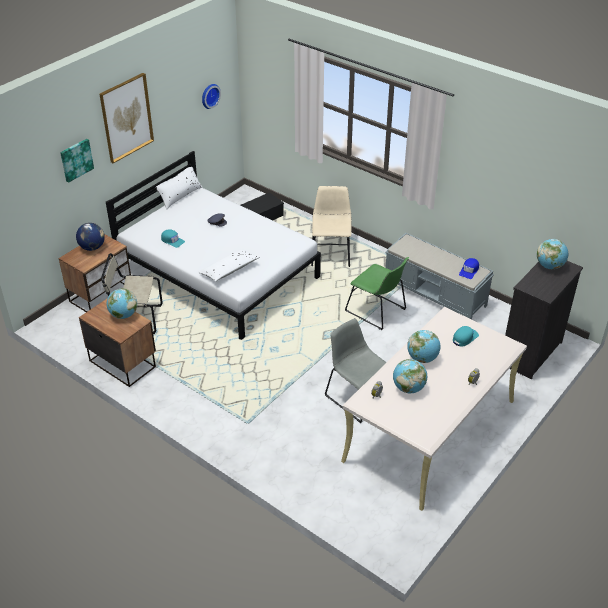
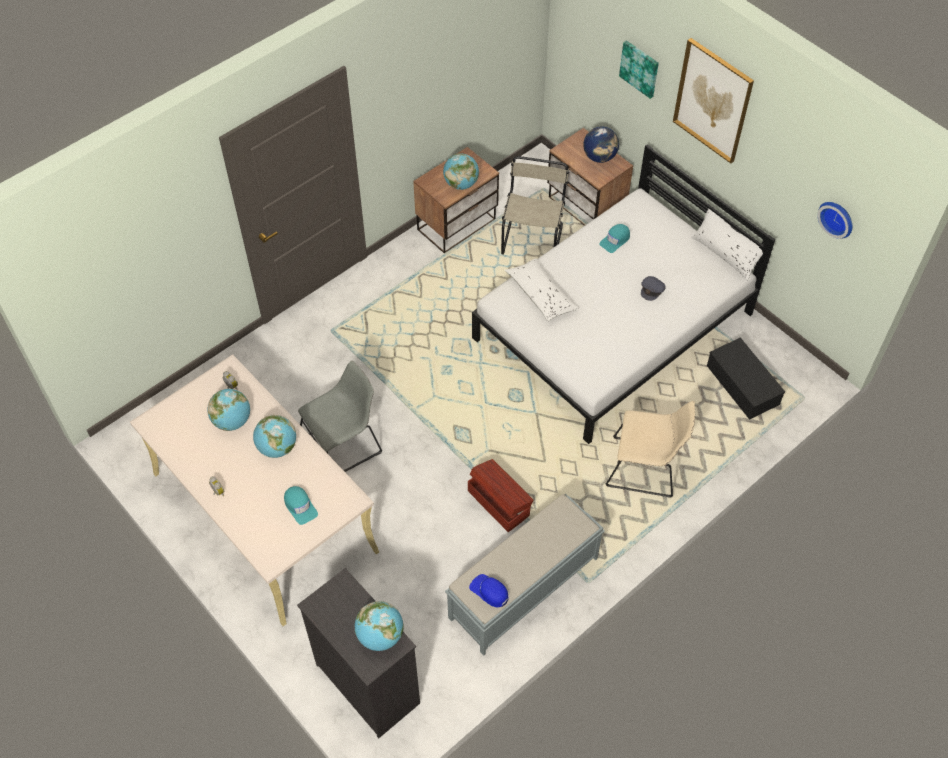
camera: 100 degrees right, 15 degrees up
(377, 311) = (498, 502): green chair -> brown storage box

